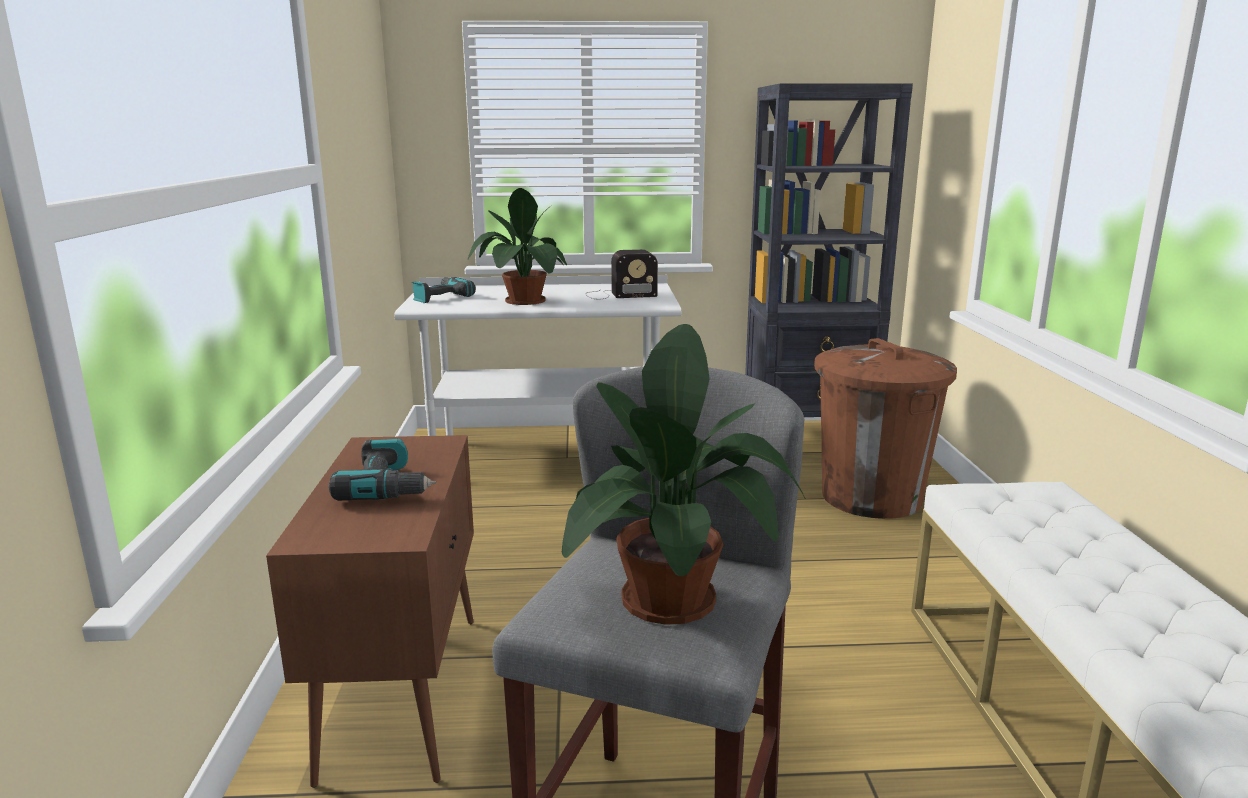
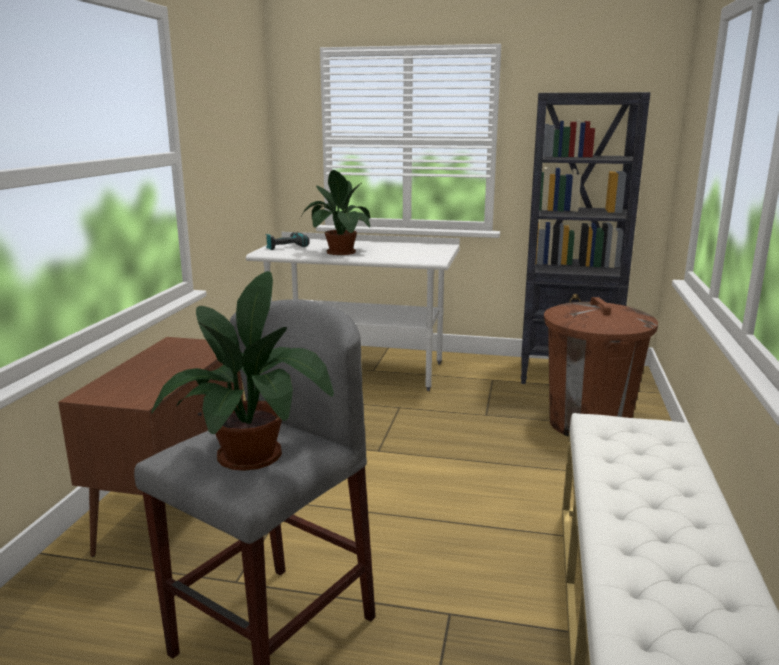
camera: 15 degrees right, 0 degrees up
(388, 486) = (161, 369): power drill -> none
(618, 294) = (412, 251): radio -> none

